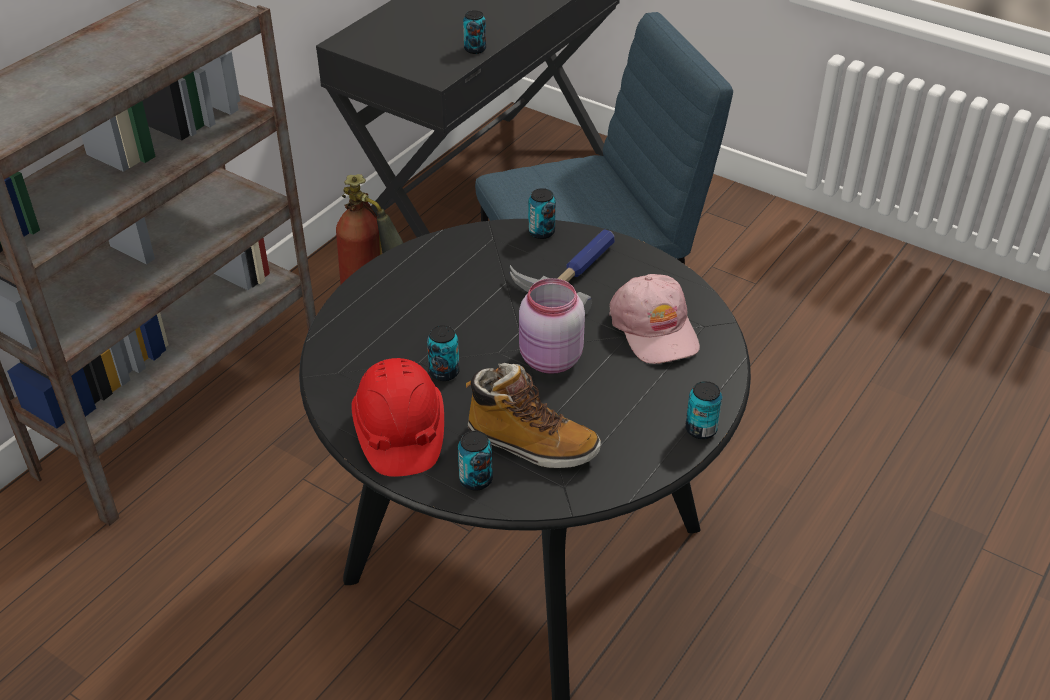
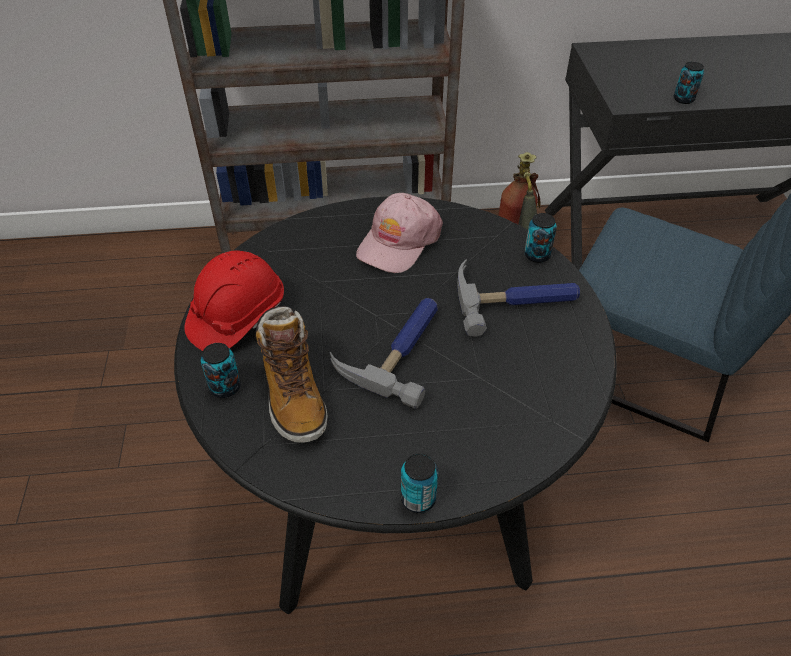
camera: 50 degrees right, 5 degrees up
(444, 372) = (322, 300): can -> none
(550, 360) = (398, 349): pink jar -> hammer
(655, 328) = (509, 390): pink cap -> pink cap (398, 242)

